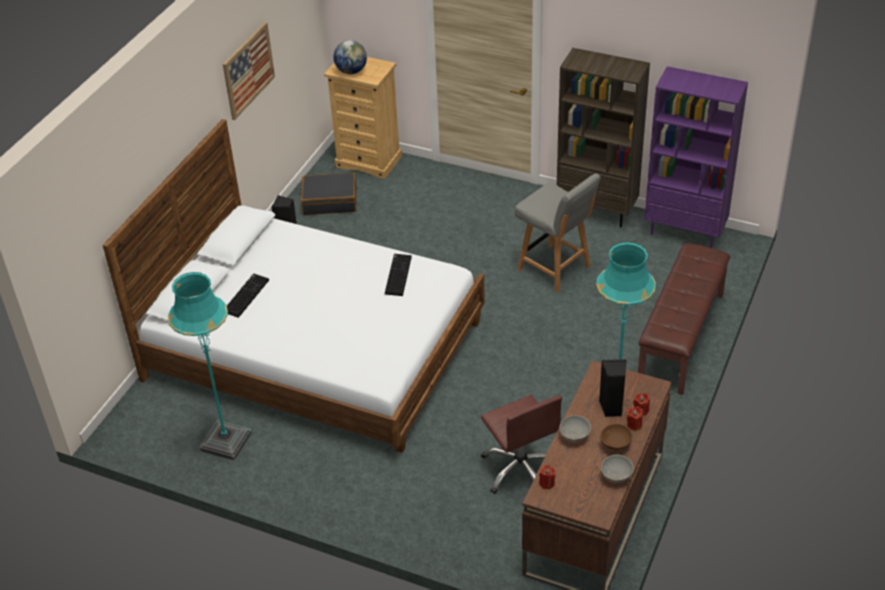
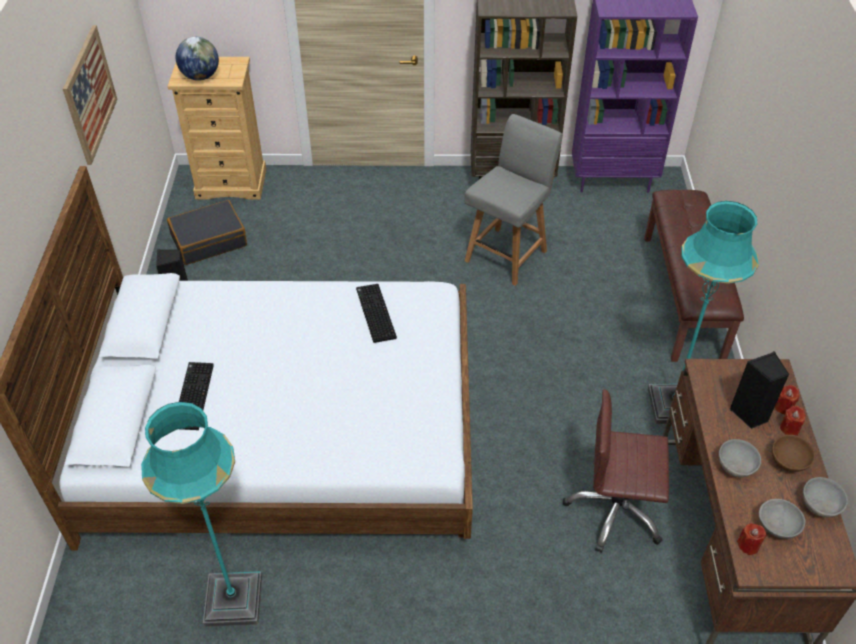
camera: 25 degrees left, 5 degrees up
(521, 469) = (615, 510): brown office chair -> brown office chair turned 150 degrees clockwise
(555, 269) = (507, 255): grey chair -> grey chair turned 75 degrees counterclockwise
(574, 479) = (776, 528): none -> grey bowl

